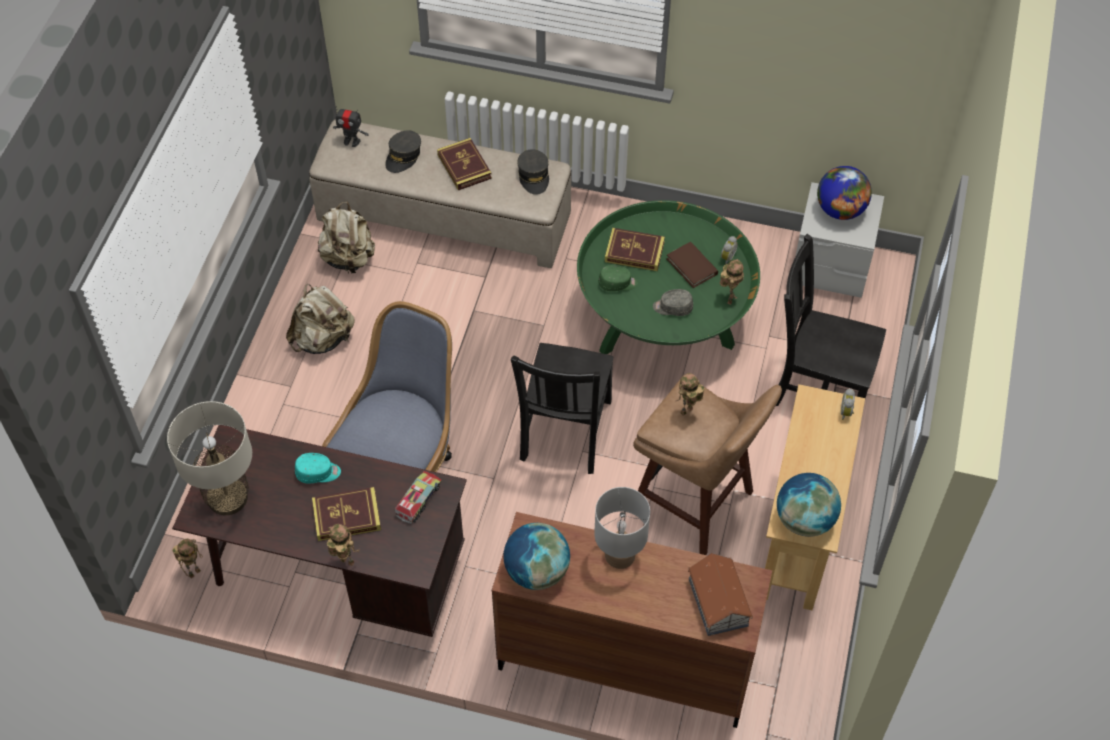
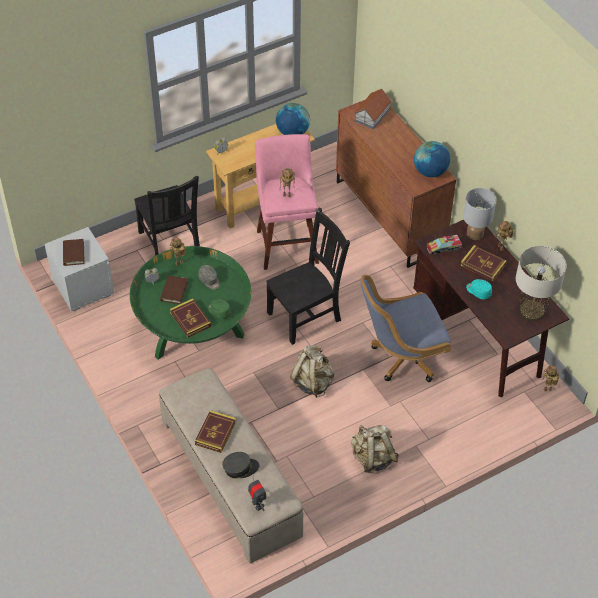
camera: 135 degrees left, 5 degrees down
(349, 258) = (310, 495): beige backpack -> beige backpack (313, 382)
(534, 176) = (187, 396): grey cap -> none
(619, 556) = (390, 153): grey table lamp -> grey table lamp (475, 234)
(695, 504) = (287, 244): brown stool -> pink stool
(840, 210) = (73, 253): globe -> brown book

